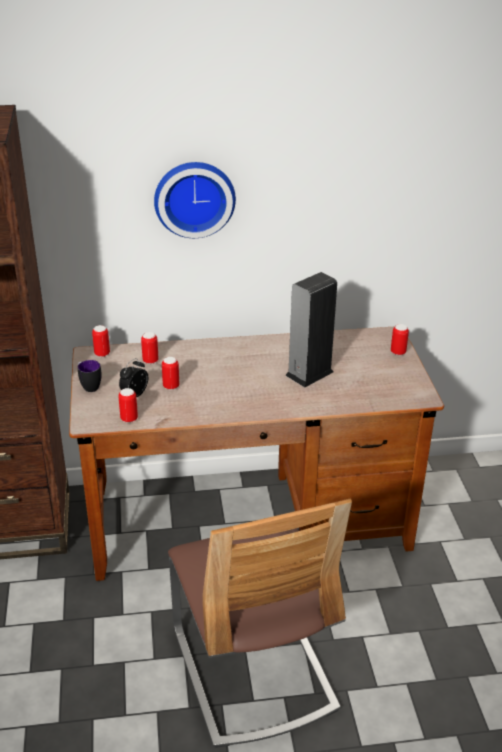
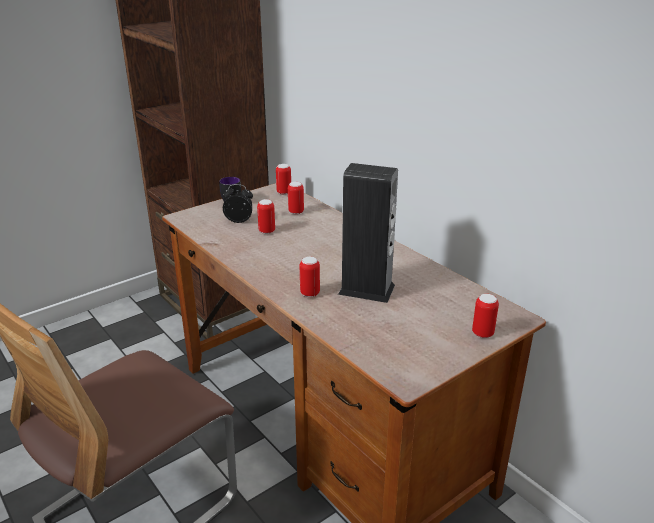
camera: 60 degrees right, 5 degrees down
(129, 419) = (202, 229): can -> can (310, 293)
(194, 197) = (369, 59): wall clock -> none

